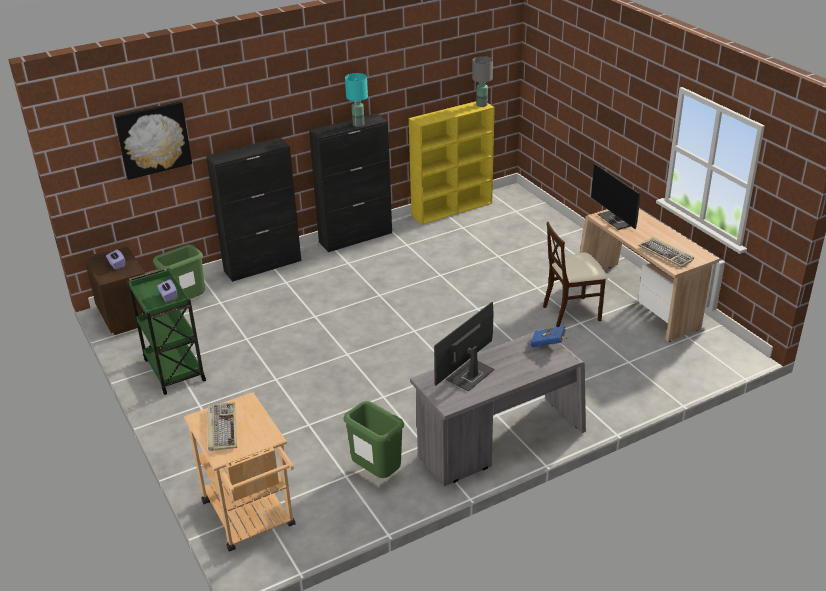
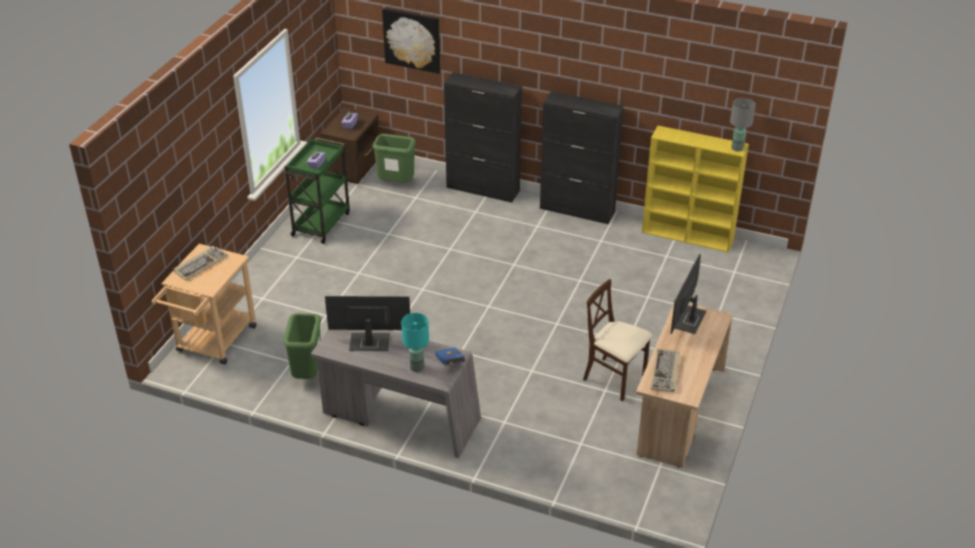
camera: 50 degrees right, 5 degrees up
(358, 124) = (590, 108): turquoise table lamp -> turquoise table lamp (416, 367)

